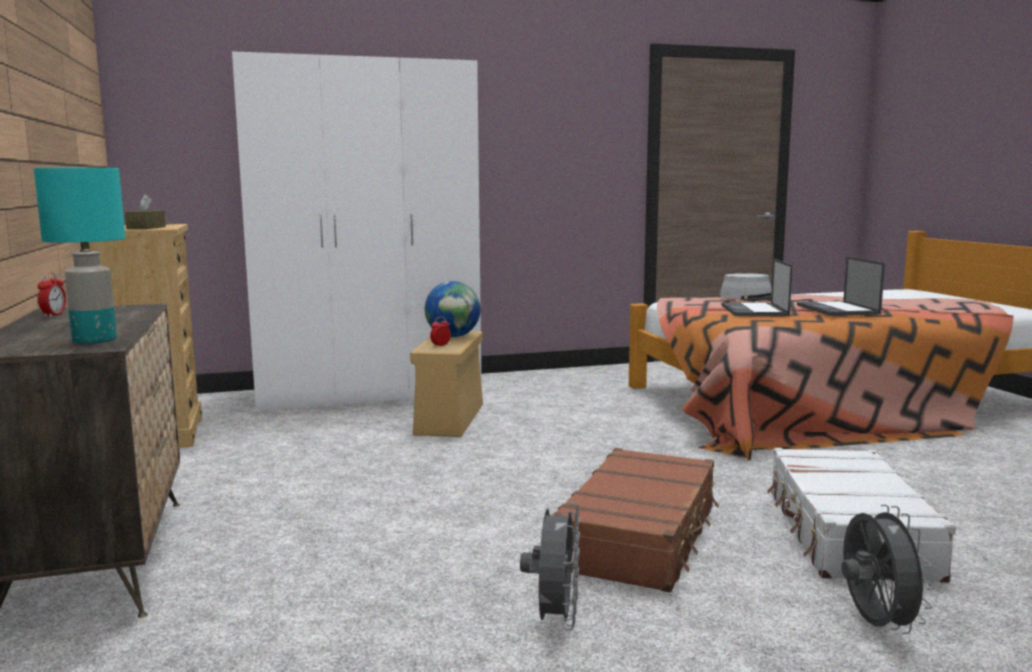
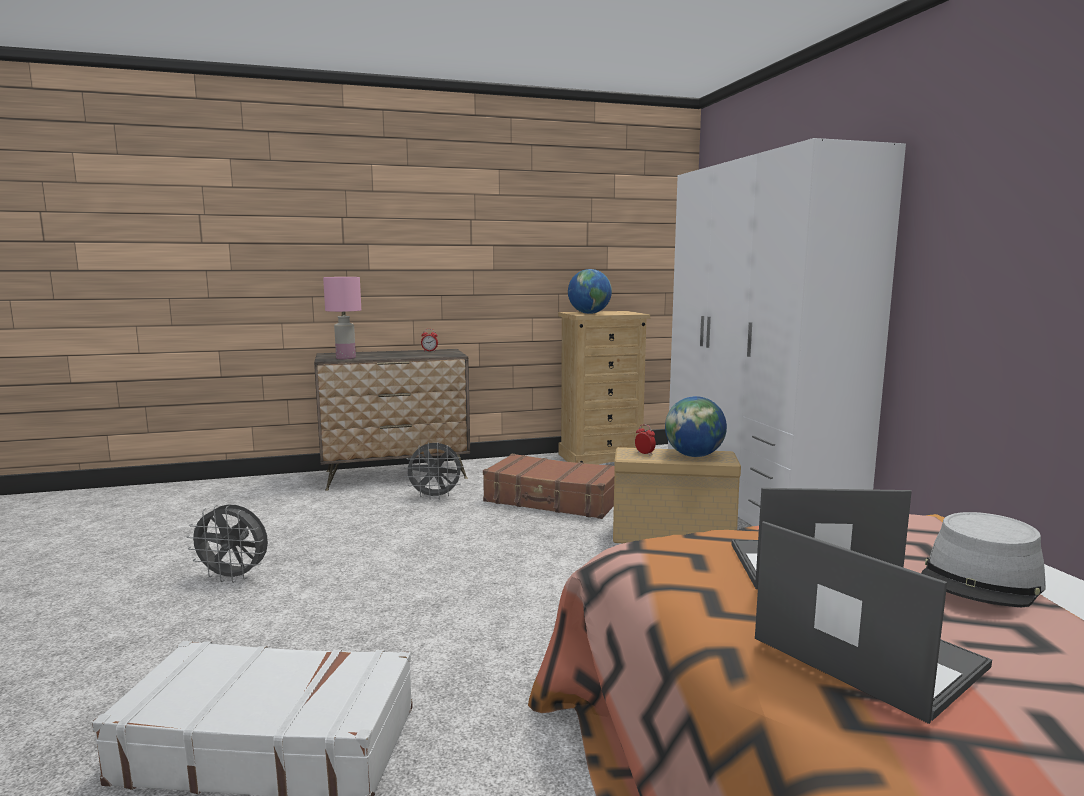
camera: 90 degrees right, 0 degrees up
(93, 340) = (346, 358): turquoise table lamp -> pink table lamp
(146, 228) = (589, 313): brown tissue box -> globe
(640, 537) = (338, 614): brown suitcase -> brown suitcase (553, 500)
(838, 310) = (864, 652): laptop -> laptop turned 60 degrees clockwise
(874, 624) = (94, 707): grey fan -> grey fan (435, 497)

